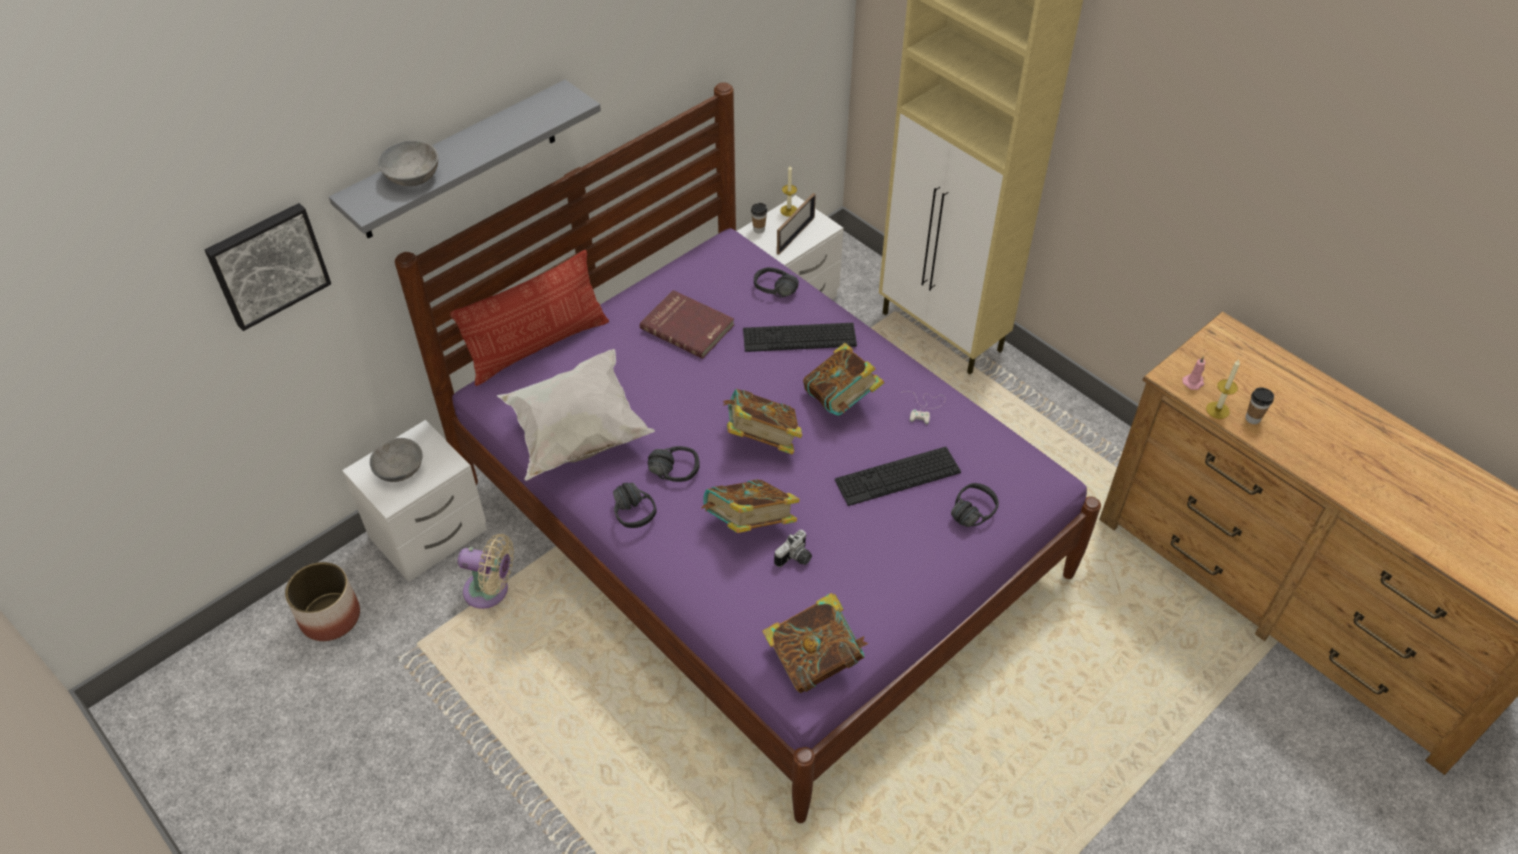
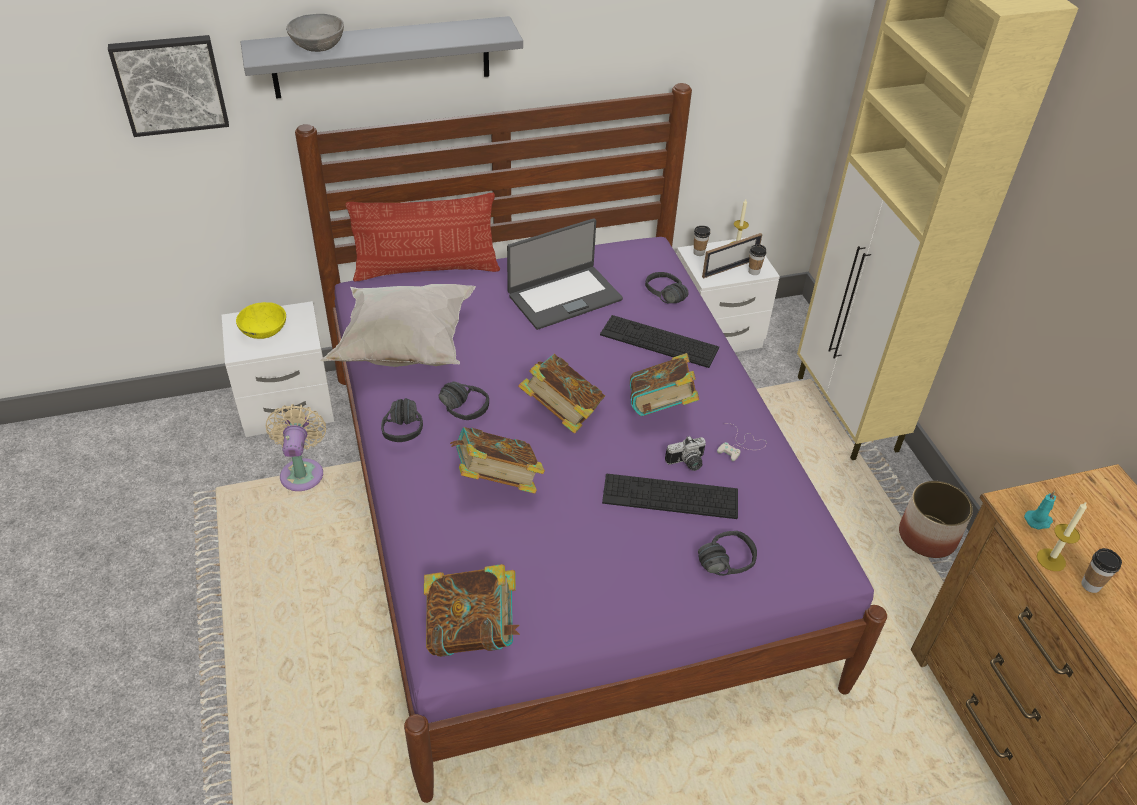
camera: 25 degrees right, 5 degrees down
(330, 616) = (169, 438): planter -> planter (927, 536)
(399, 469) = (263, 330): grey bowl -> yellow bowl
(491, 591) = (302, 472): beige fan -> beige fan turned 135 degrees counterclockwise
(688, 326) = (564, 297): red book -> laptop
(795, 558) = (518, 530): camera -> camera (687, 463)
(818, 231) = (754, 271): none -> cup
(1193, 382) = (1038, 521): pink candle -> turquoise candle

